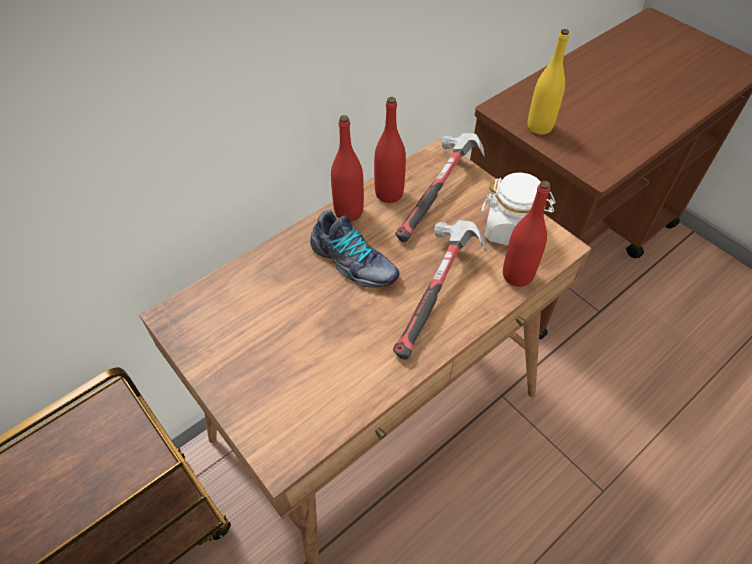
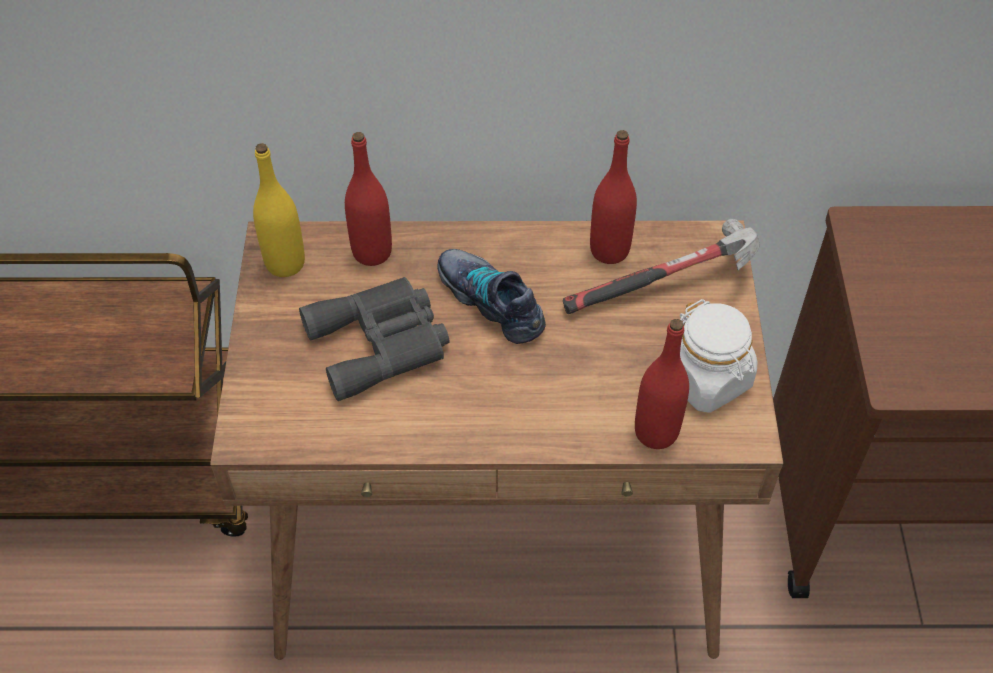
camera: 40 degrees right, 0 degrees up
(311, 332) = (382, 343): none -> grey binoculars
(348, 212) = (543, 243): red bottle -> red bottle (372, 252)
(353, 263) = (492, 301): shoe -> shoe turned 150 degrees clockwise
(436, 293) = (545, 390): hammer -> none
(539, 127) = (887, 280): yellow bottle -> yellow bottle (285, 263)

